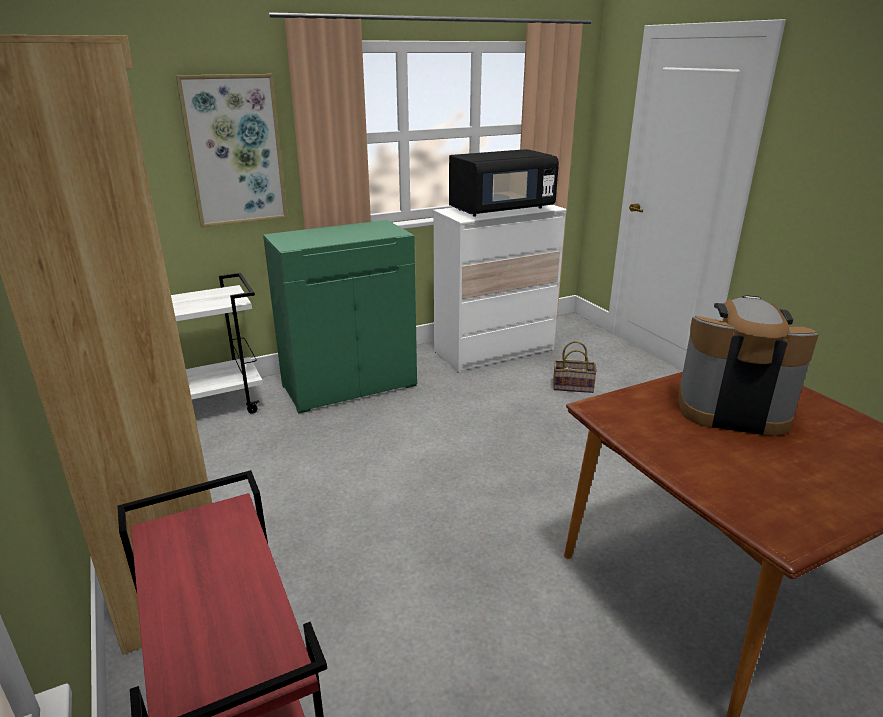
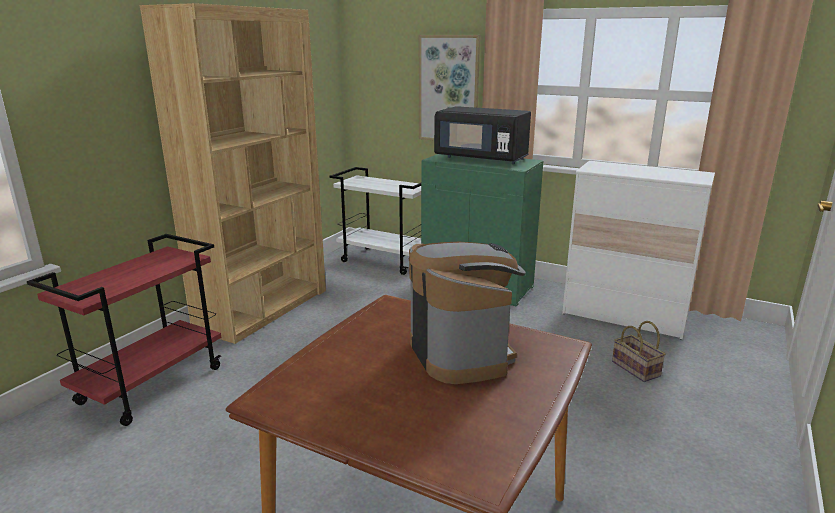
camera: 55 degrees right, 5 degrees down
(501, 210) = (642, 172): black microwave -> black microwave (481, 159)

